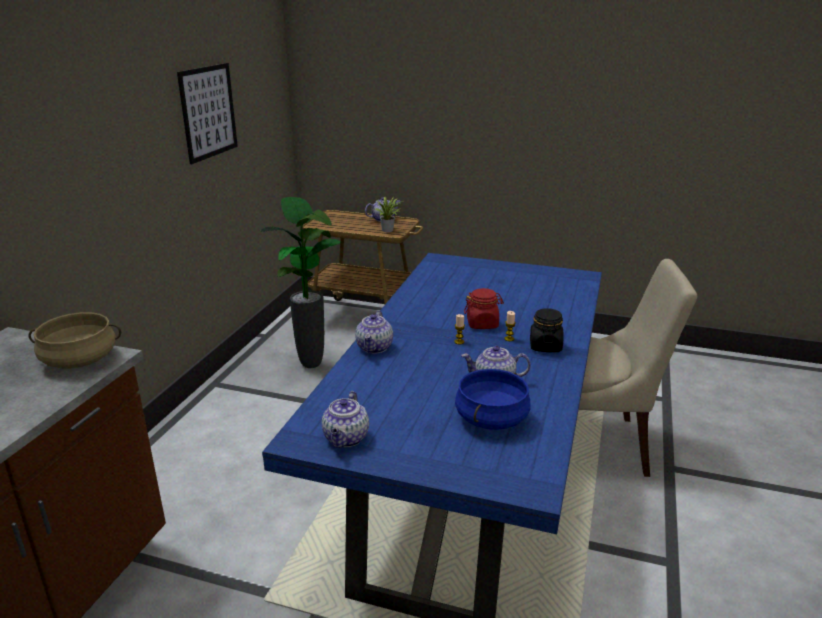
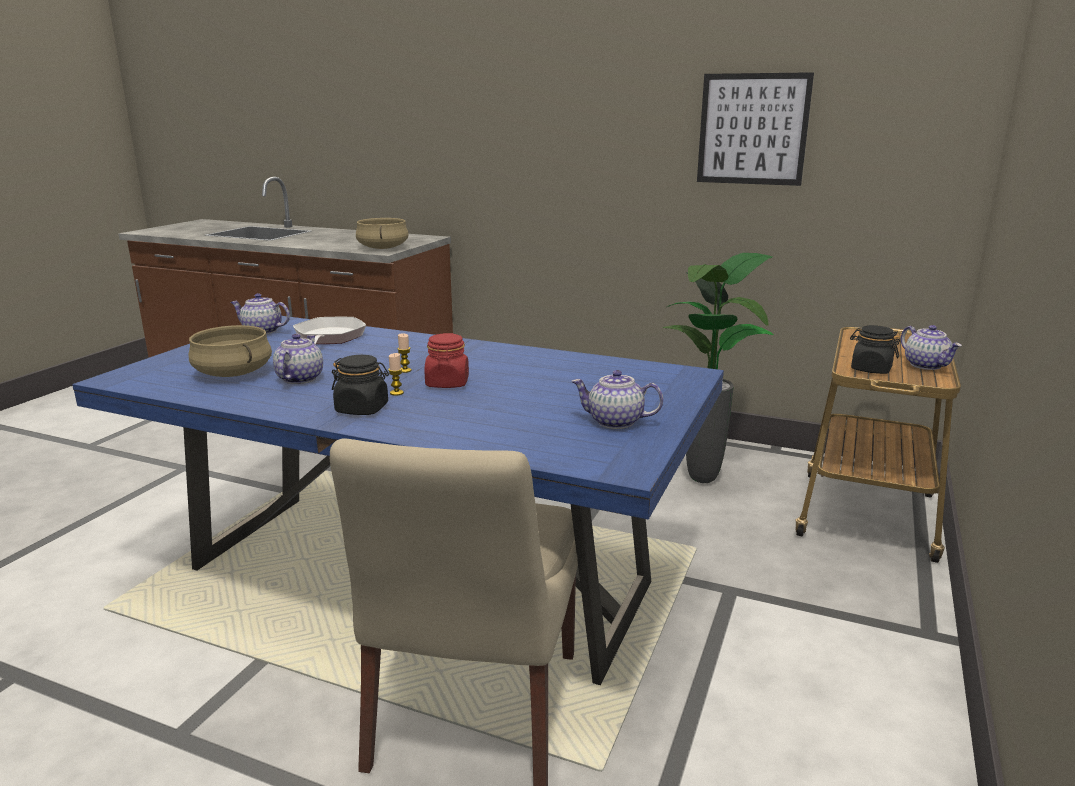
camera: 95 degrees right, 5 degrees down
(371, 391) = (328, 338): none -> frying pan
(375, 348) = (414, 340): teapot -> teapot (614, 422)
(389, 230) = (870, 369): potted plant -> black jar
(492, 419) = (232, 373): blue cooking pot -> beige cooking pot

